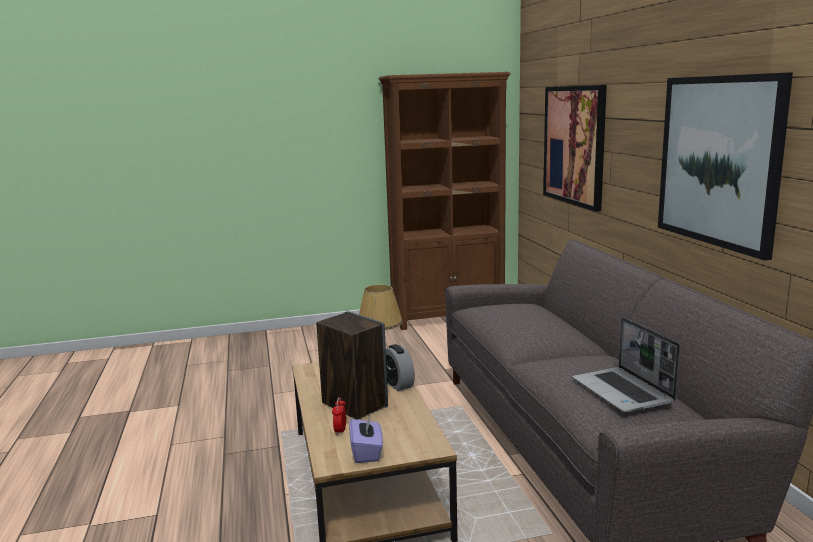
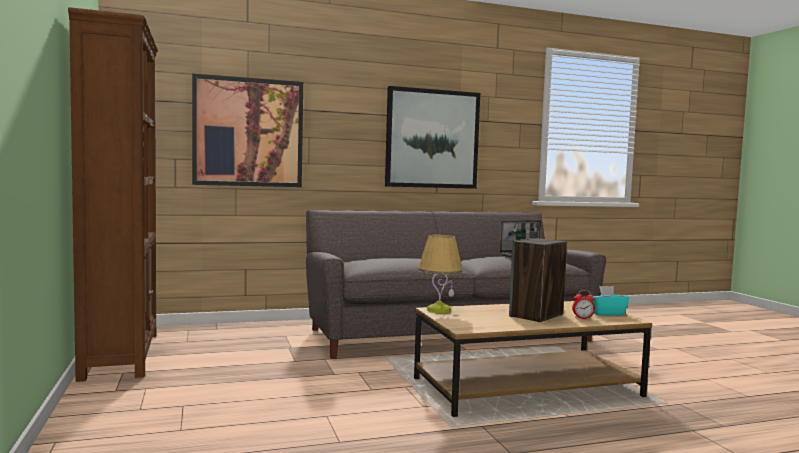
camera: 95 degrees left, 10 degrees down
(366, 452) = (606, 313): purple tissue box -> turquoise tissue box
(397, 384) = (489, 307): alarm clock -> none

